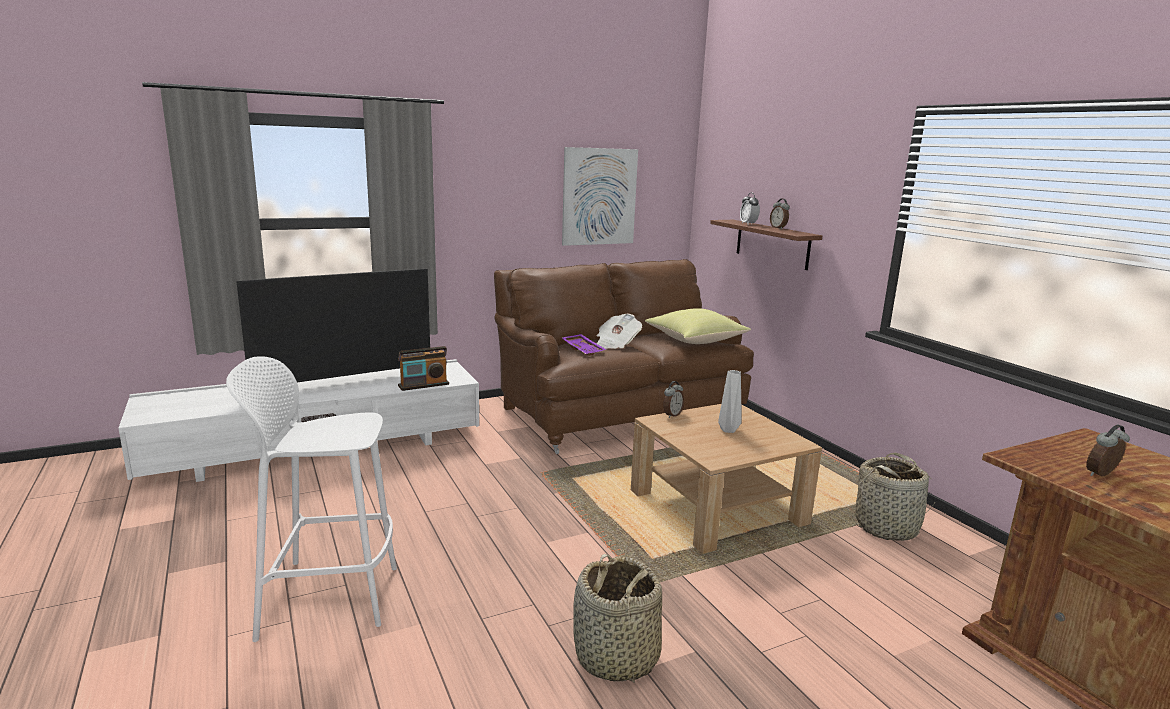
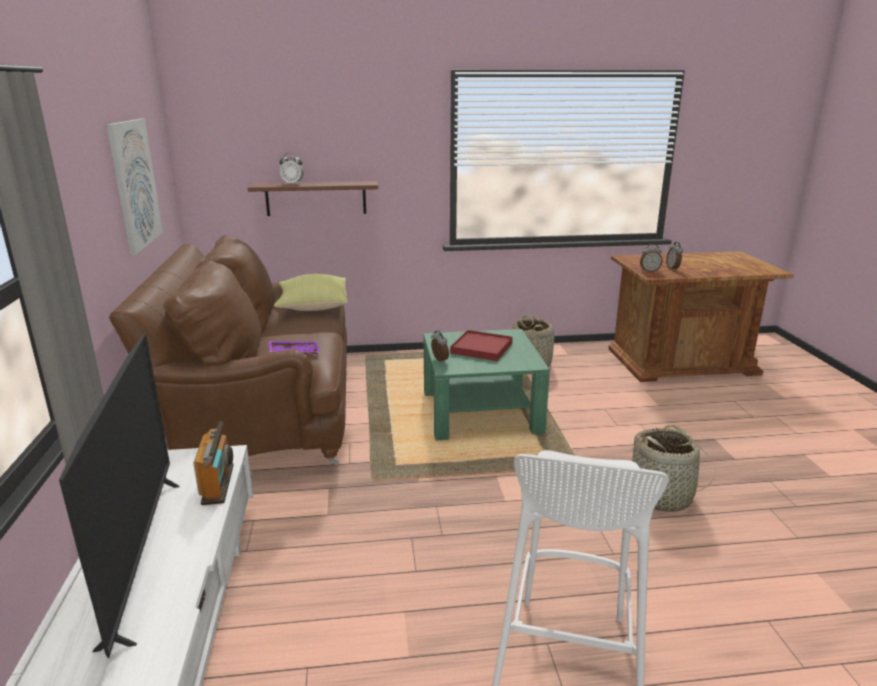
camera: 70 degrees left, 5 degrees up
(616, 344) = (291, 337): newspaper -> none
(717, 507) = (480, 411): brown coffee table -> green coffee table
(728, 430) = (481, 348): grey vase -> red tray
(778, 228) = (328, 182): alarm clock -> alarm clock (649, 271)

